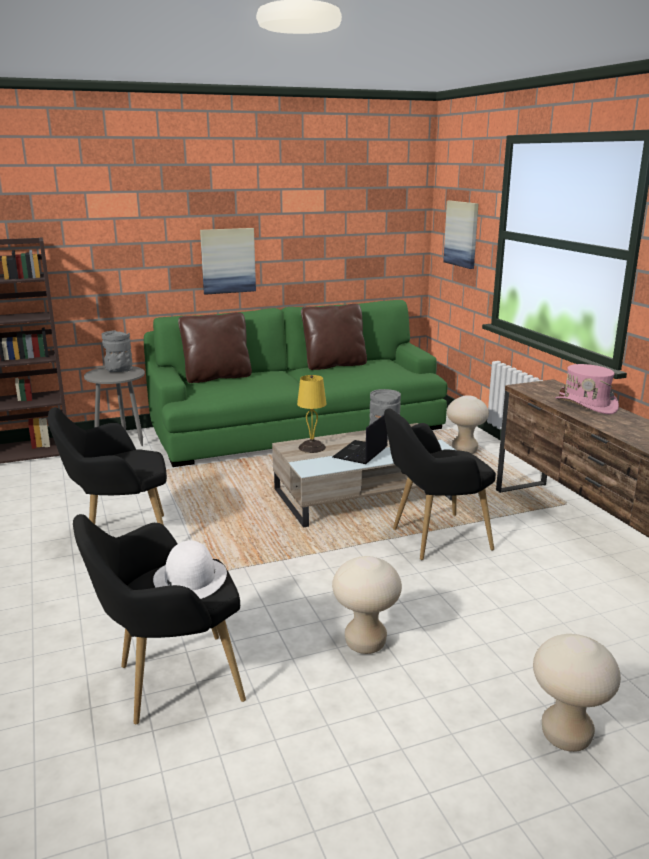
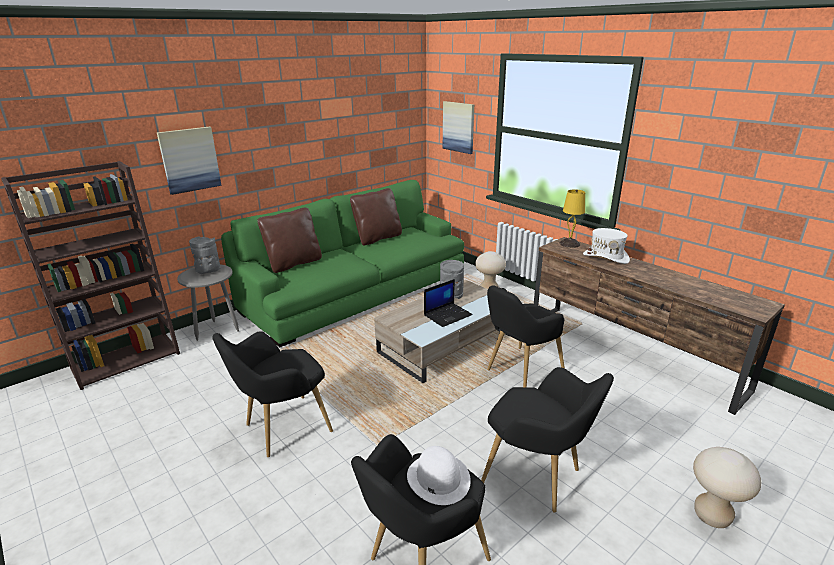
camera: 20 degrees left, 5 degrees up
(228, 260) = (283, 163): picture -> picture (189, 160)
(311, 447) = (407, 316): yellow table lamp -> yellow table lamp (569, 244)
(360, 453) = (448, 315): laptop -> laptop turned 135 degrees counterclockwise
(365, 643) = (537, 478): beige stool -> black armchair
(586, 405) = (605, 257): pink hat -> white hat

